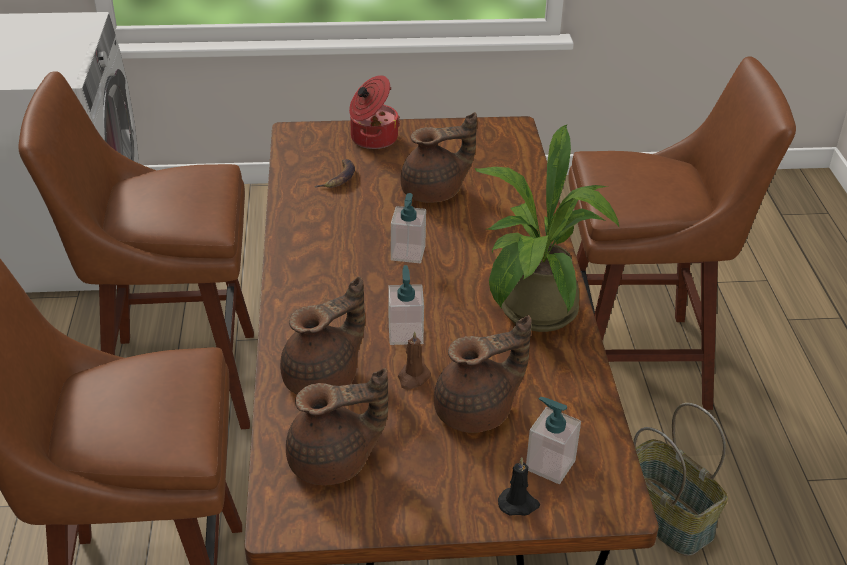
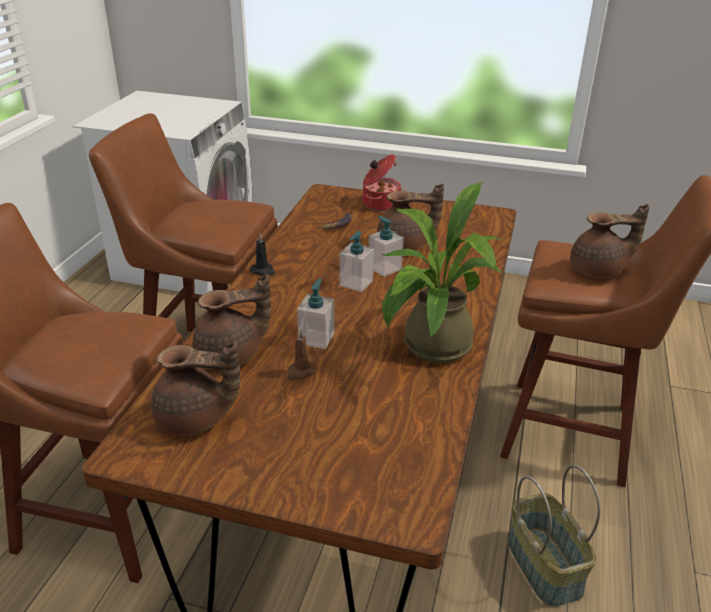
camera: 20 degrees right, 5 degrees down
(477, 412) = (336, 410): brown teapot -> brown teapot (598, 270)
(518, 504) = (324, 494): black candle -> black candle (263, 271)
(550, 465) = (372, 468): soap dispenser -> soap dispenser (384, 268)

